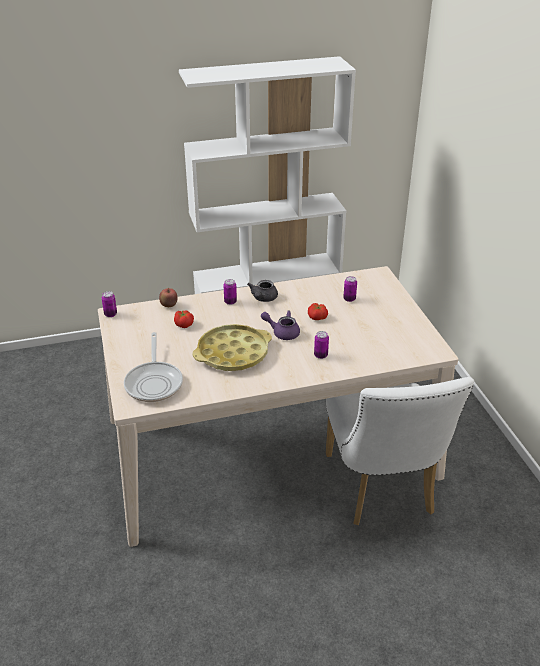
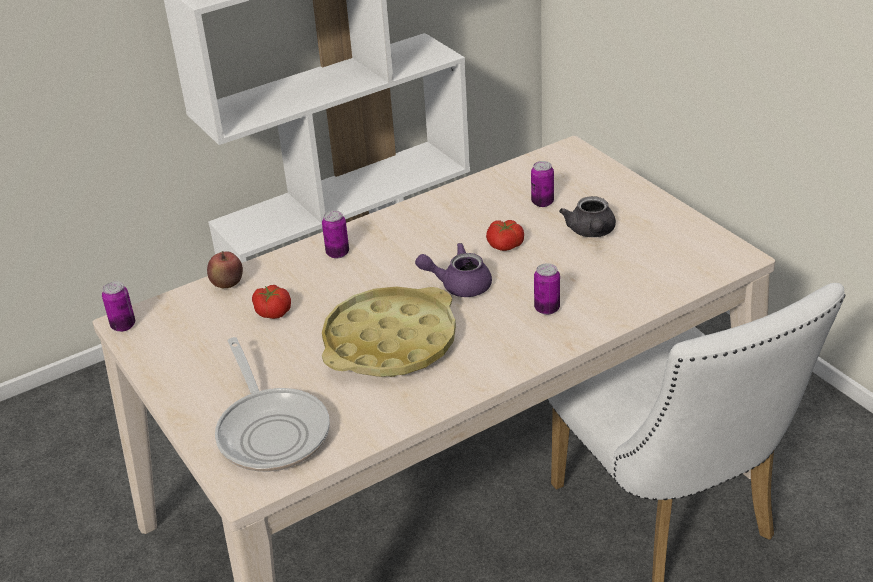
camera: 15 degrees left, 0 degrees up
(263, 299) = (393, 235): grey teapot -> grey teapot (591, 232)

